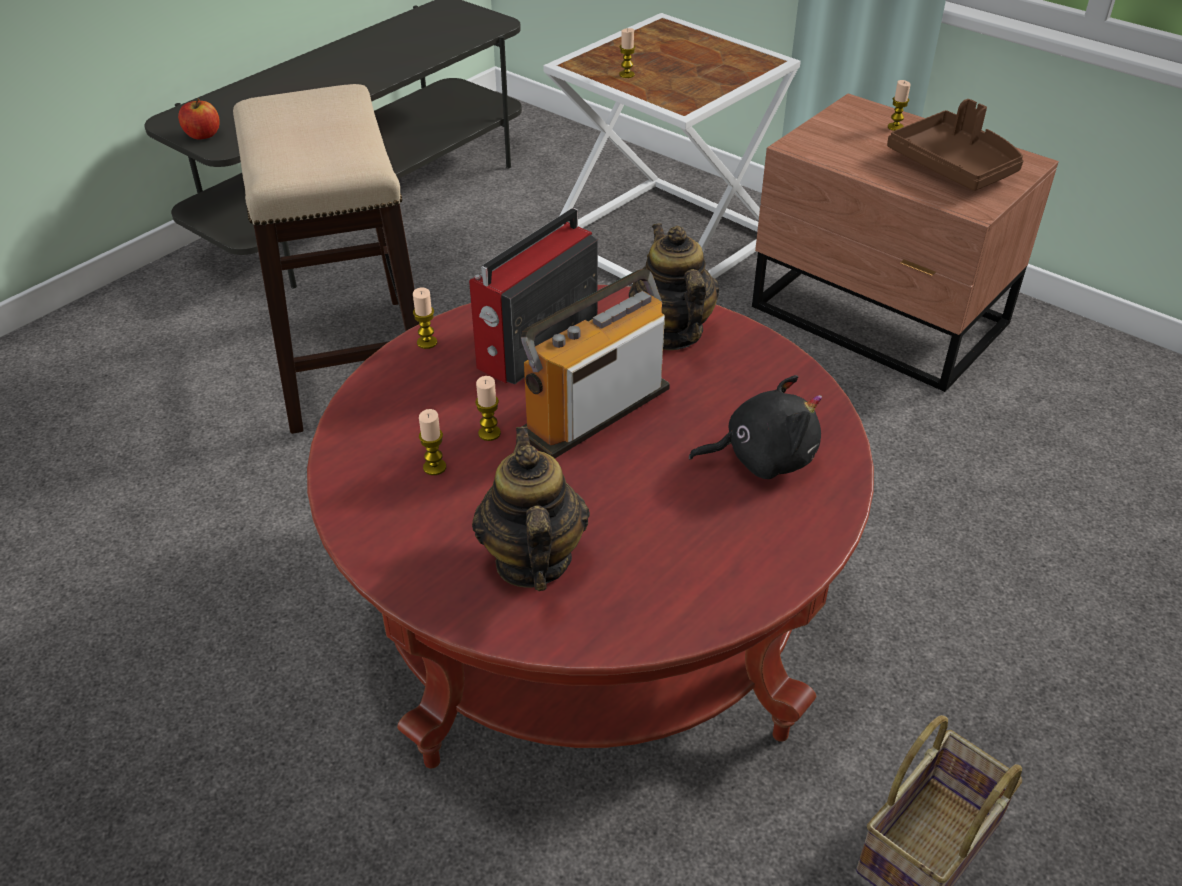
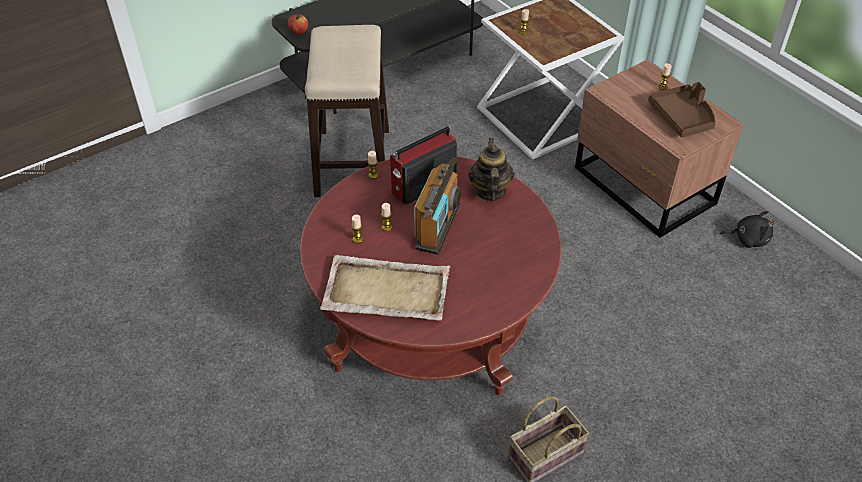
camera: 15 degrees right, 5 degrees up
(532, 561) = (385, 291): teapot -> beige tray
(595, 411) = (438, 225): radio -> radio turned 135 degrees clockwise
(762, 457) = (505, 263): black plush toy -> black plush toy (748, 239)

